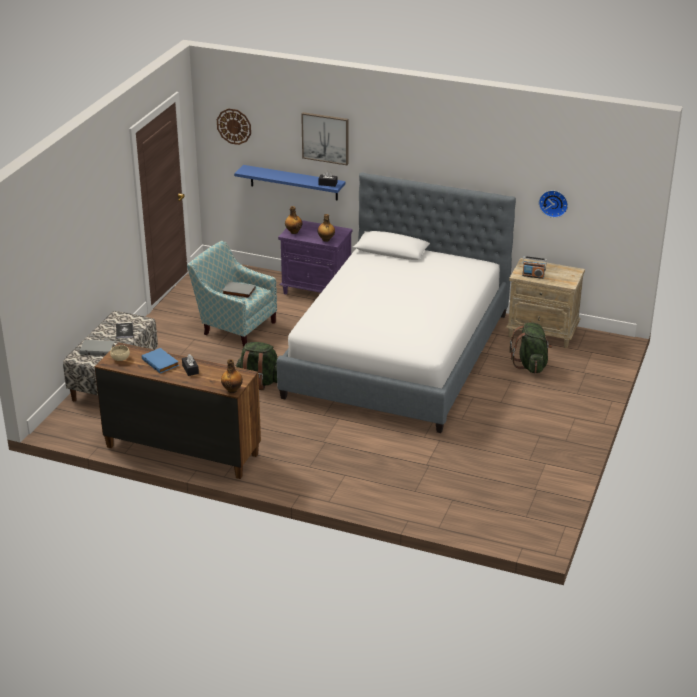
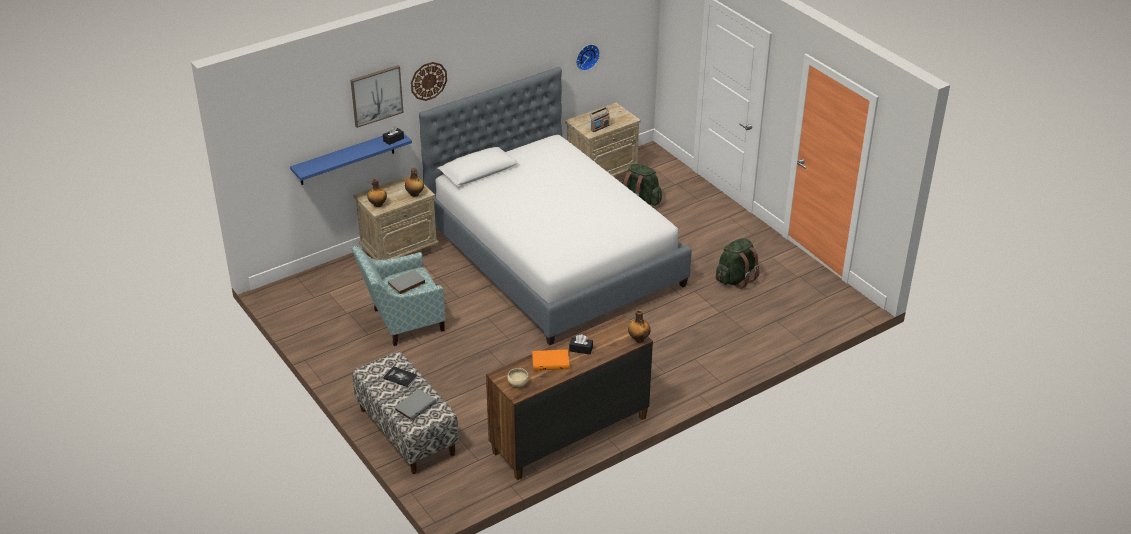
camera: 55 degrees left, 5 degrees up
(161, 362) = (550, 361): blue book -> orange book
(234, 126) = (275, 130): wall clock -> wall clock (428, 81)
(259, 382) = (511, 347): green backpack -> green backpack (735, 279)
(317, 290) = (399, 251): purple nightstand -> beige nightstand

